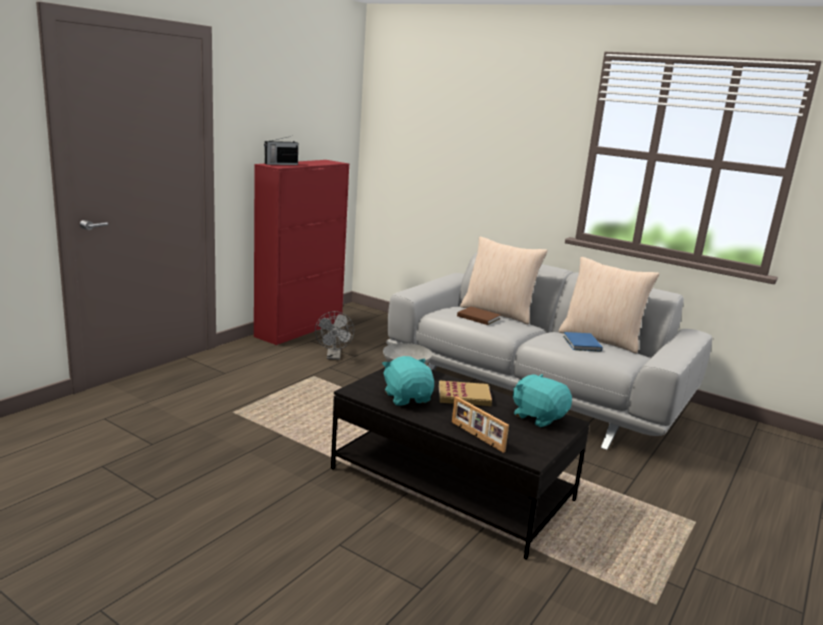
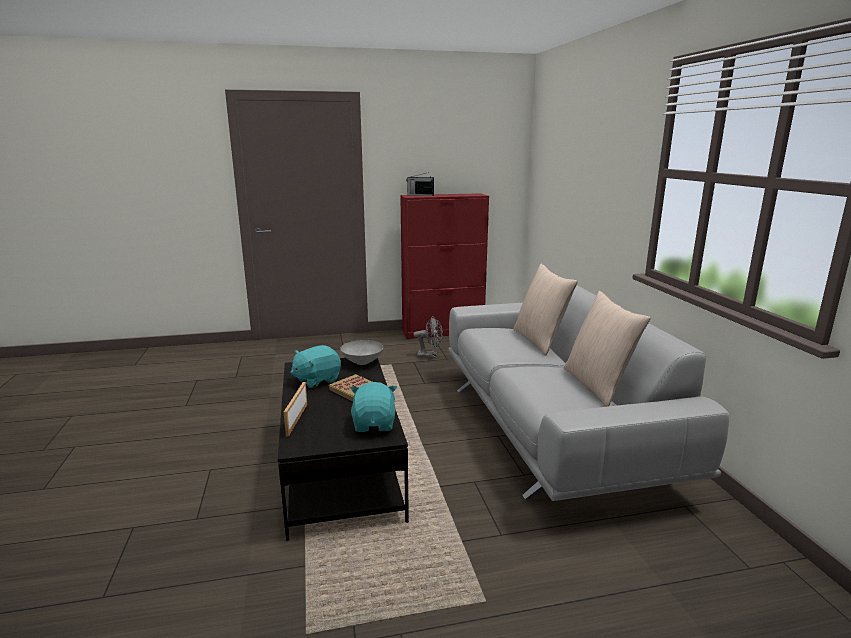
camera: 45 degrees right, 0 degrees up
(334, 357) = (430, 355): grey fan -> grey fan turned 120 degrees counterclockwise
(407, 398) = (316, 380): turquoise plush toy -> turquoise plush toy turned 150 degrees counterclockwise
(478, 317) = (500, 338): brown book -> none
(581, 344) = (547, 381): blue book -> none

